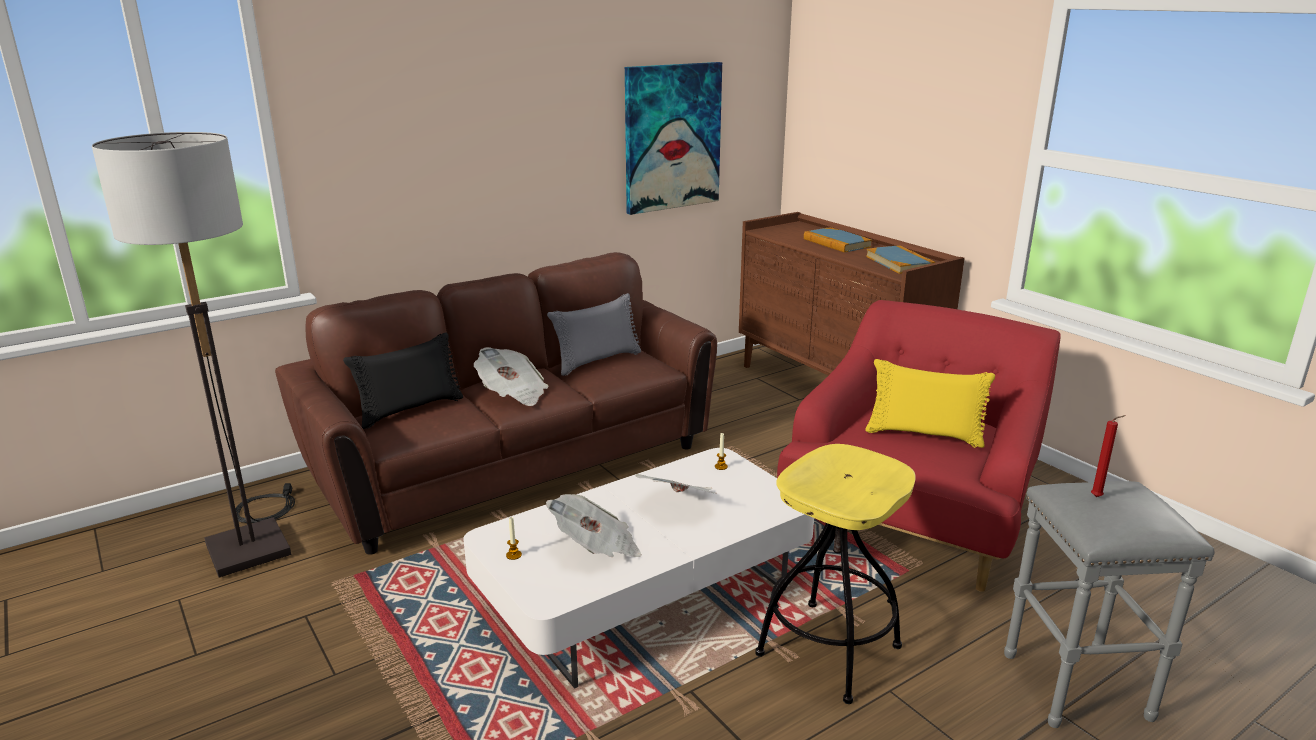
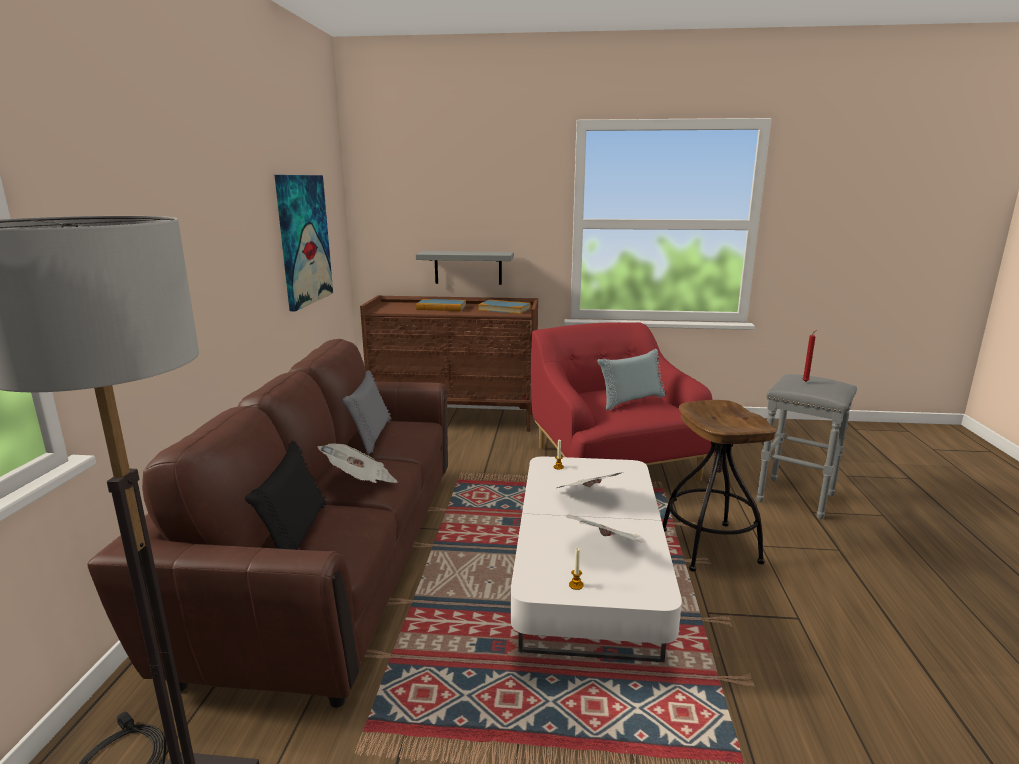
camera: 50 degrees left, 5 degrees down
(829, 649) = (709, 545): yellow stool -> brown stool
(894, 196) = (468, 267): none -> grey shelf
(924, 435) = (631, 401): yellow pillow -> blue pillow

